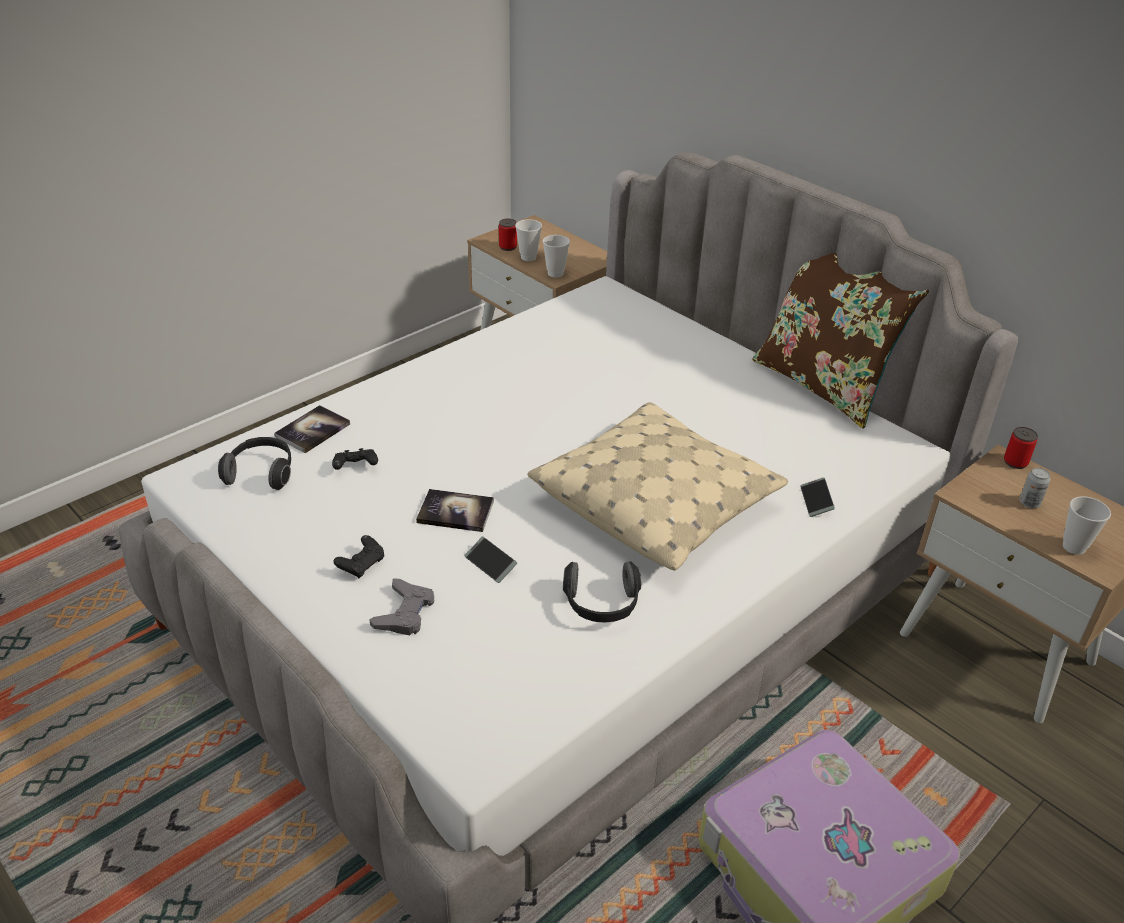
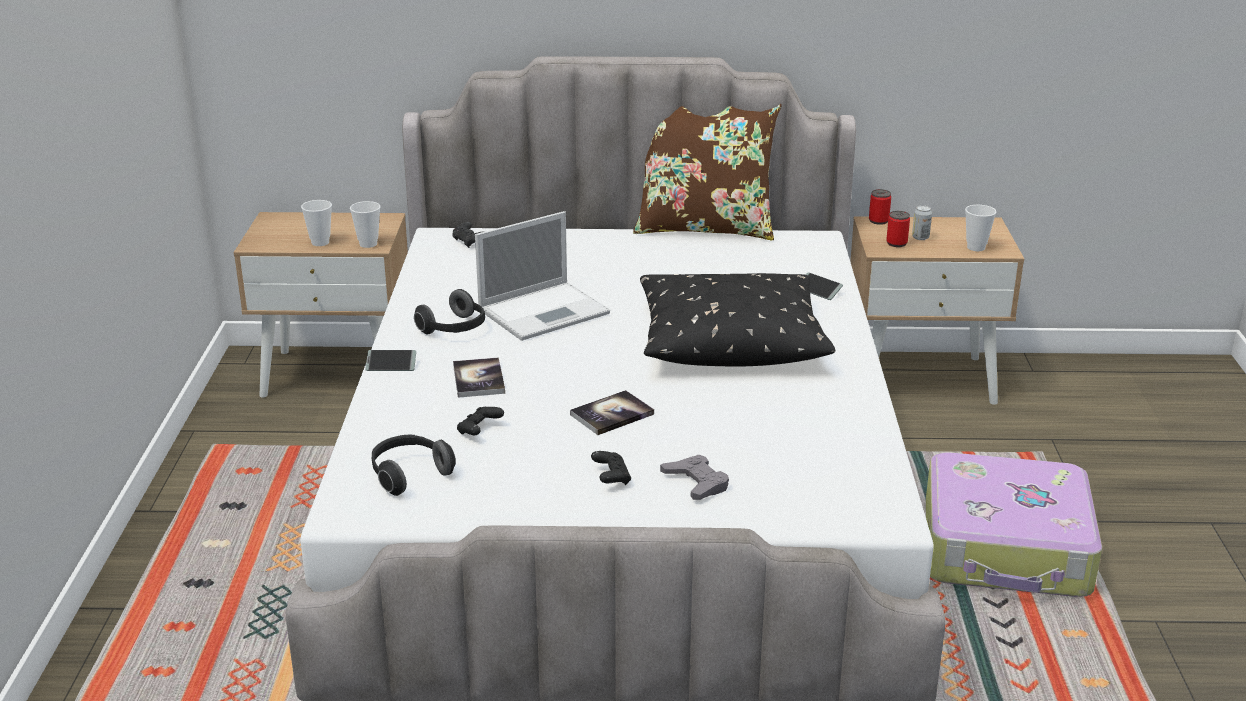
camera: 45 degrees left, 10 degrees down
(312, 430) = (391, 429): book -> book (478, 379)
(490, 564) = (695, 427): phone -> phone (391, 365)
(508, 247) = (285, 242): can -> can (896, 243)
(567, 394) = (545, 311): none -> laptop
(601, 605) = (805, 407): headphones -> headphones (454, 329)
(617, 306) = (469, 242): none -> black game controller
(656, 502) = (729, 339): beige pillow -> black pillow

